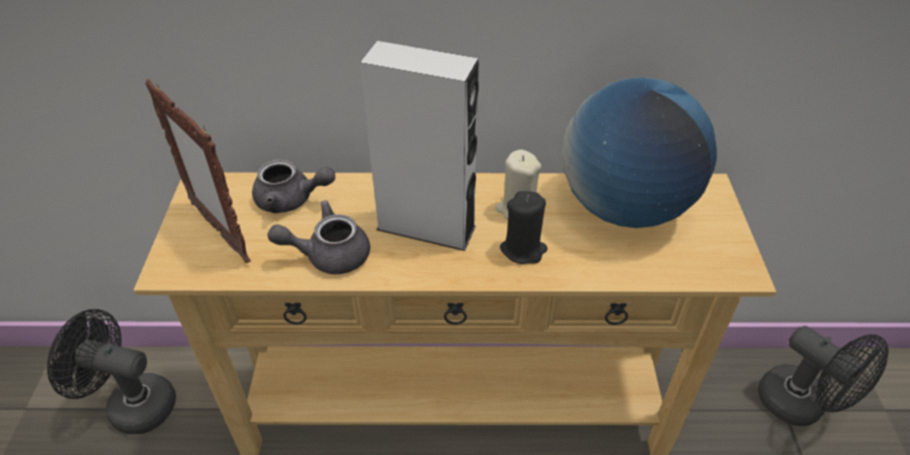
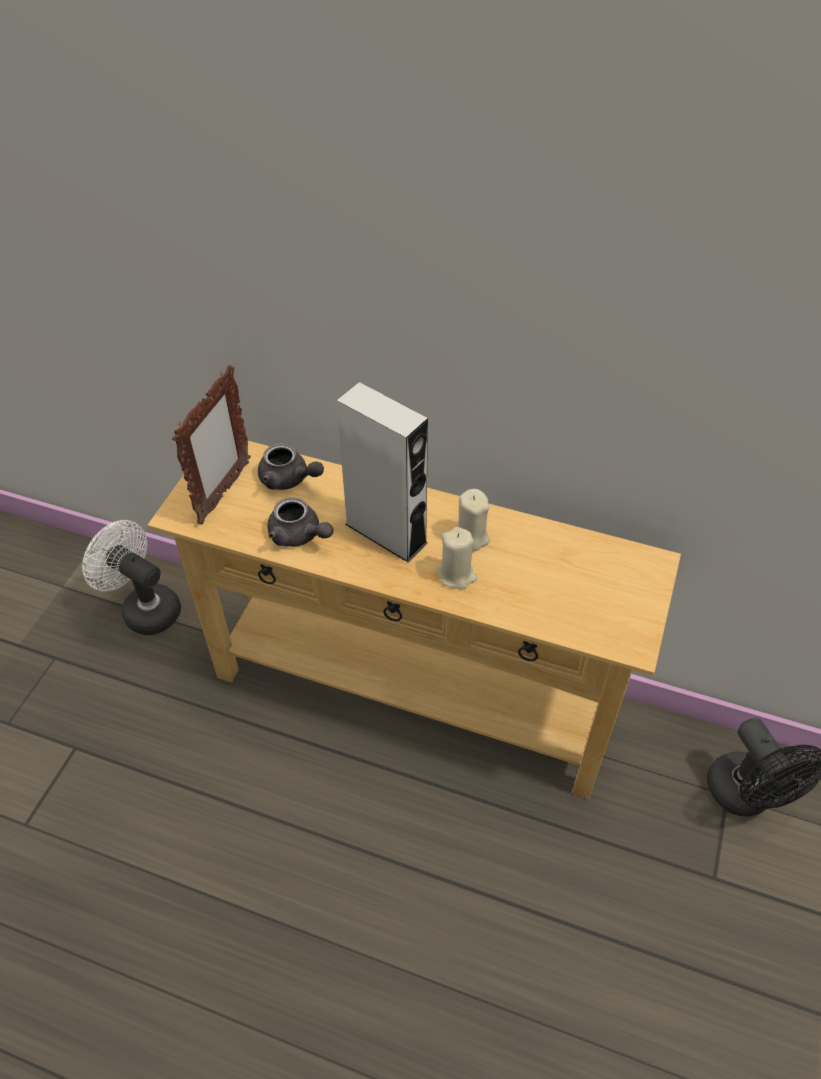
camera: 20 degrees right, 5 degrees up
(132, 404) = (144, 608): black fan -> white fan
(219, 231) = (224, 493): picture frame -> picture frame turned 135 degrees counterclockwise
(328, 255) = (299, 536): grey teapot -> grey teapot turned 150 degrees counterclockwise
(523, 250) = (456, 575): black candle -> beige candle
(624, 207) = (564, 561): globe -> none

